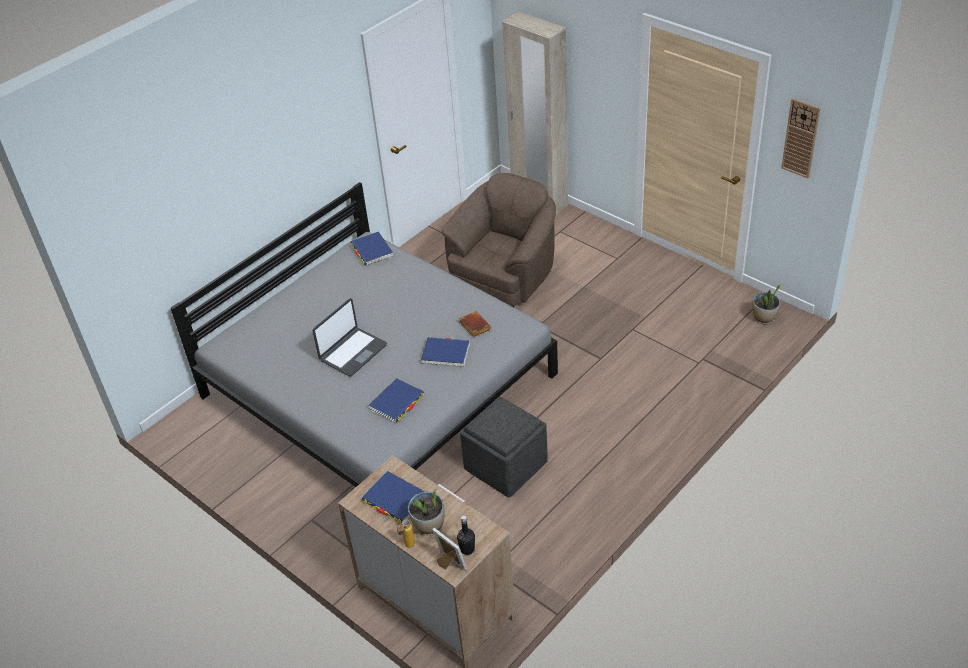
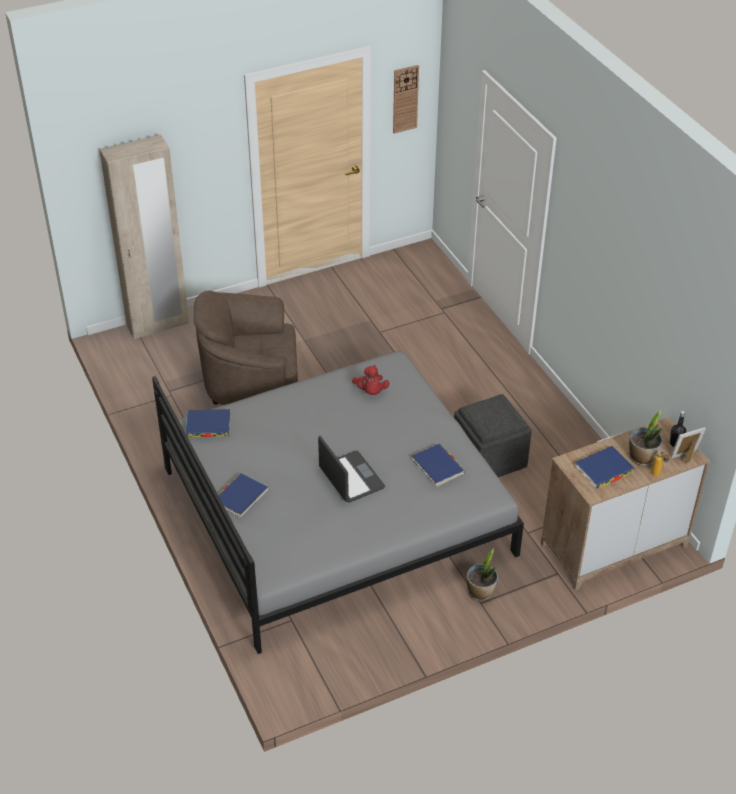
camera: 70 degrees left, 0 degrees up
(445, 354) = (394, 419): blue book -> blue book (240, 497)
(473, 326) = (370, 391): brown book -> red plush toy
(504, 277) = (251, 383): brown armchair -> brown armchair turned 60 degrees counterclockwise
(764, 318) = (419, 261): potted plant -> potted plant (480, 592)

